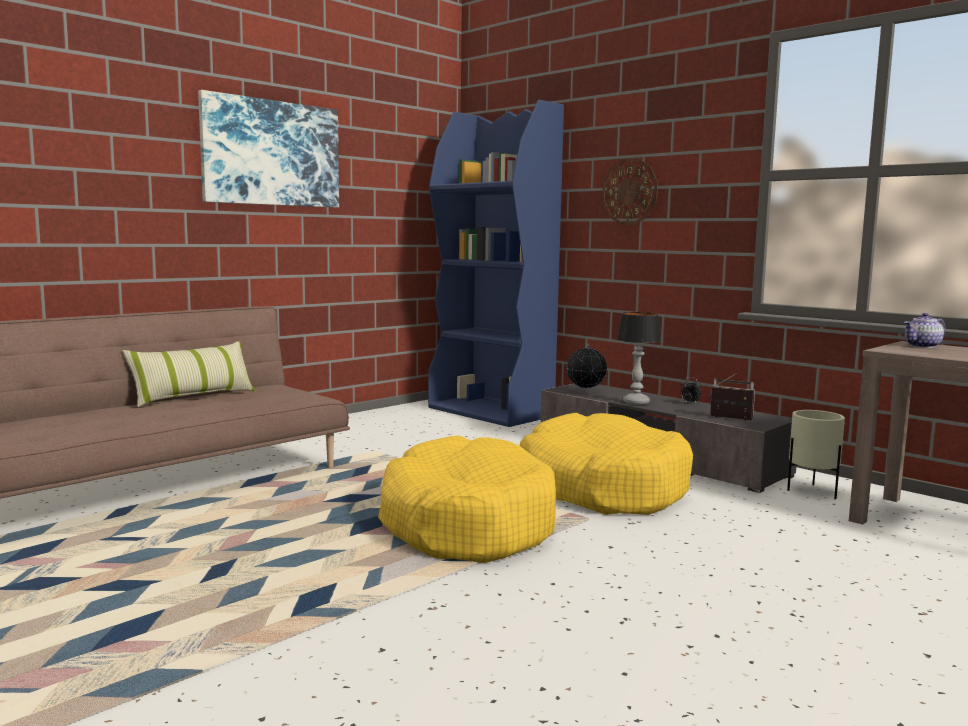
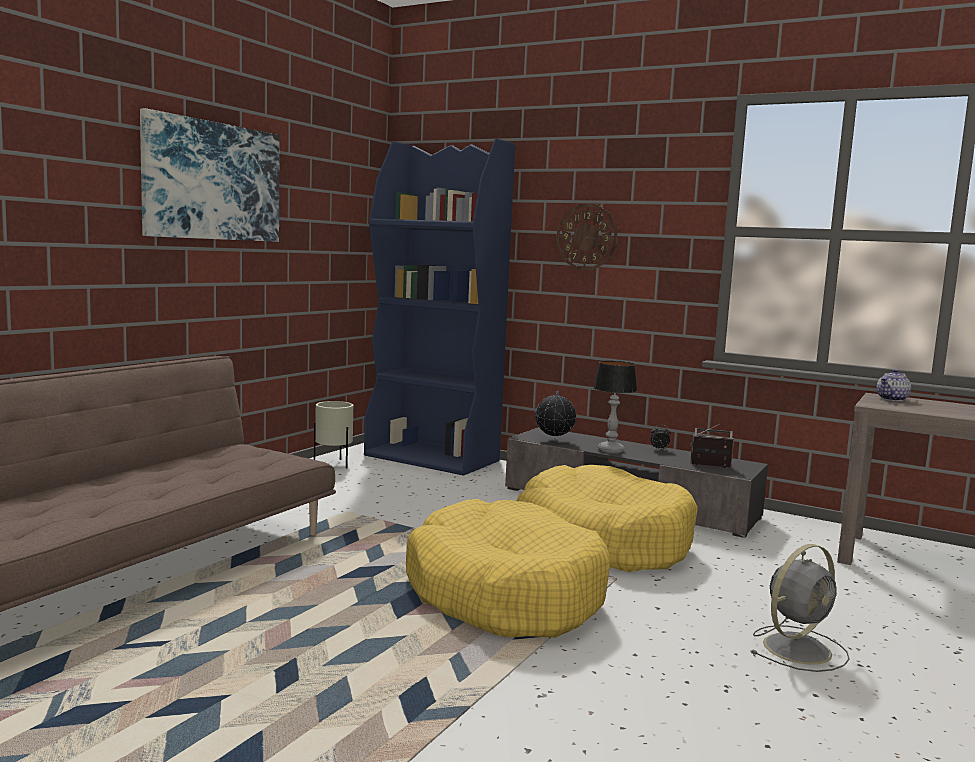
camera: 15 degrees left, 0 degrees up
(193, 397) = (161, 465): pillow -> none
(734, 593) = (798, 648): none -> grey fan
(812, 492) = (787, 533): beige planter -> beige planter (333, 464)

